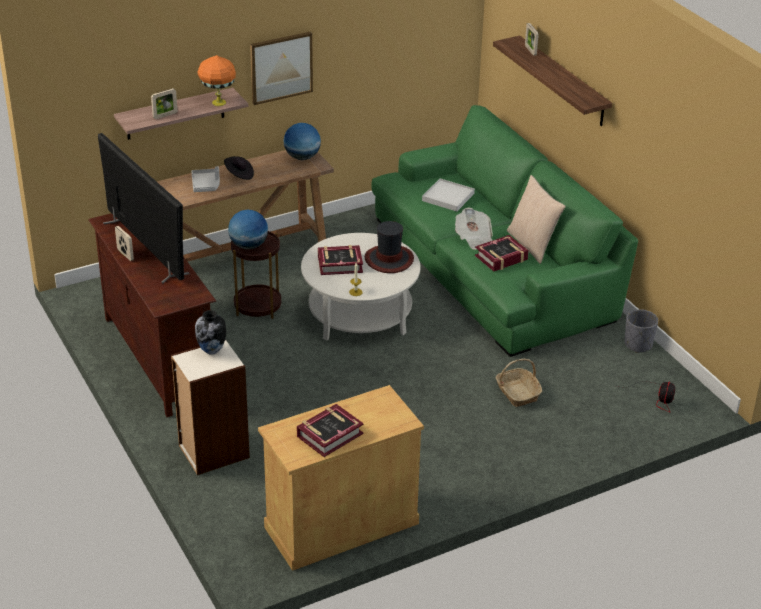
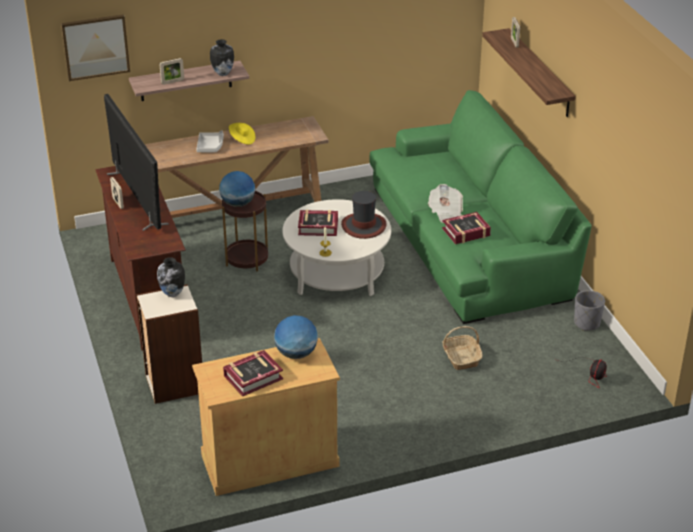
camera: 10 degrees right, 0 degrees up
(218, 103) = (222, 73): orange table lamp -> vase
(239, 175) = (242, 139): black hat -> yellow hat
(281, 67) = (285, 45): picture -> picture (95, 47)
(302, 157) = (302, 127): globe -> globe (296, 354)
(448, 197) = (433, 173): white tray -> none
(532, 244) = (499, 222): beige pillow -> none

